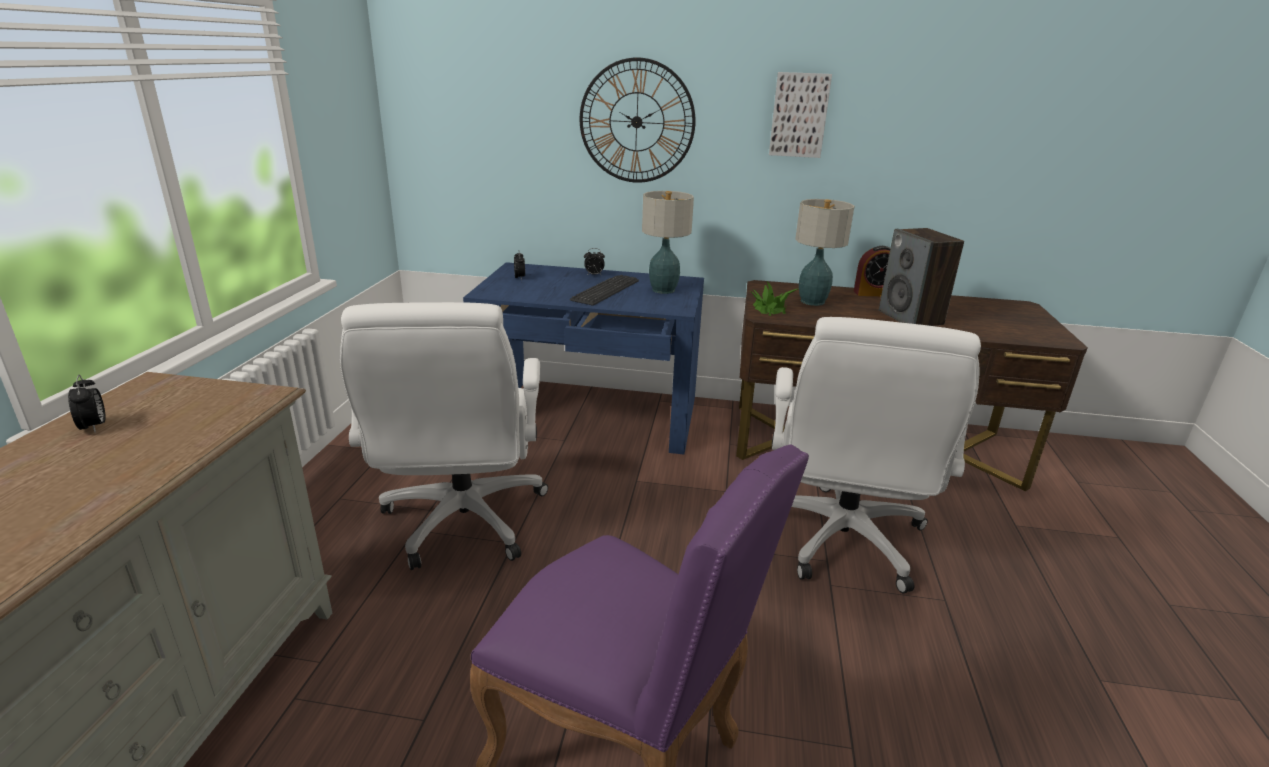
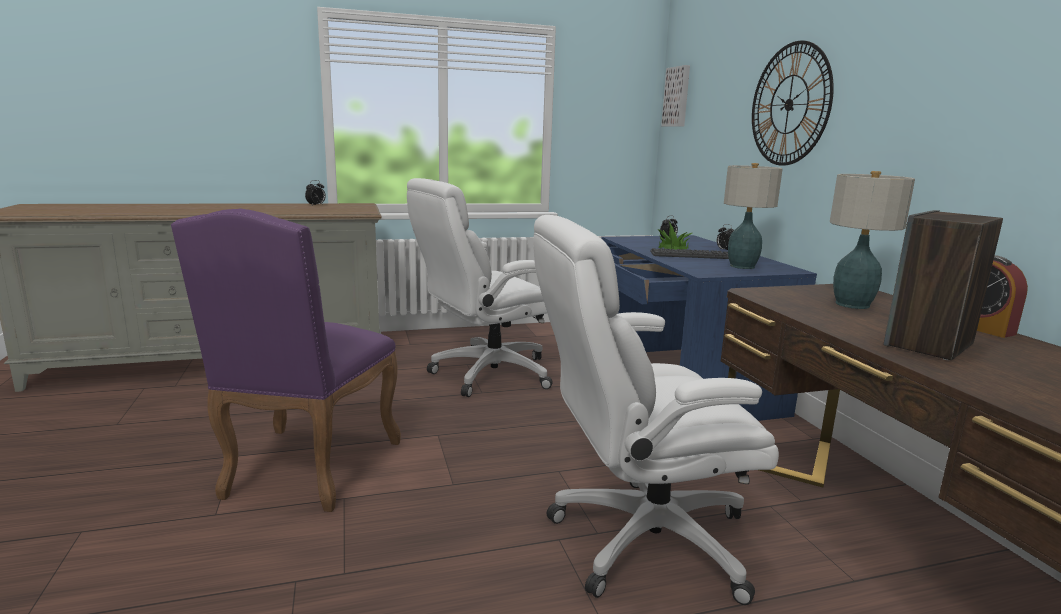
camera: 65 degrees right, 10 degrees down
(769, 309) = (778, 292): potted plant -> potted plant (672, 247)
(799, 115) = (931, 79): picture -> picture (677, 97)

